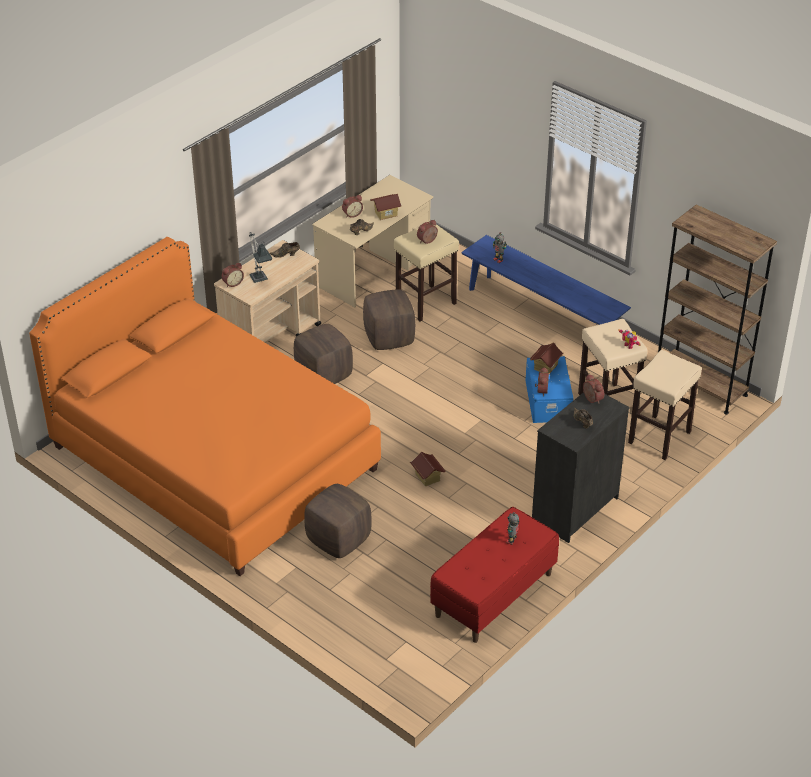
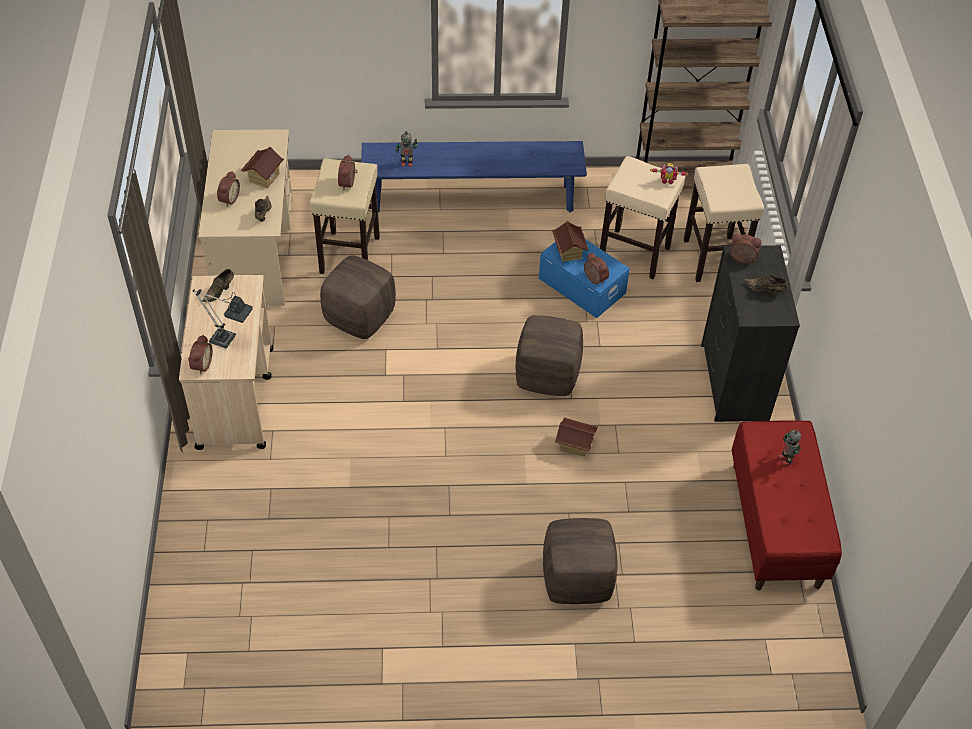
camera: 45 degrees left, 10 degrees up
(214, 458) = (344, 584): orange bed -> none
(323, 375) = (343, 404): brown ottoman -> brown ottoman (547, 376)

